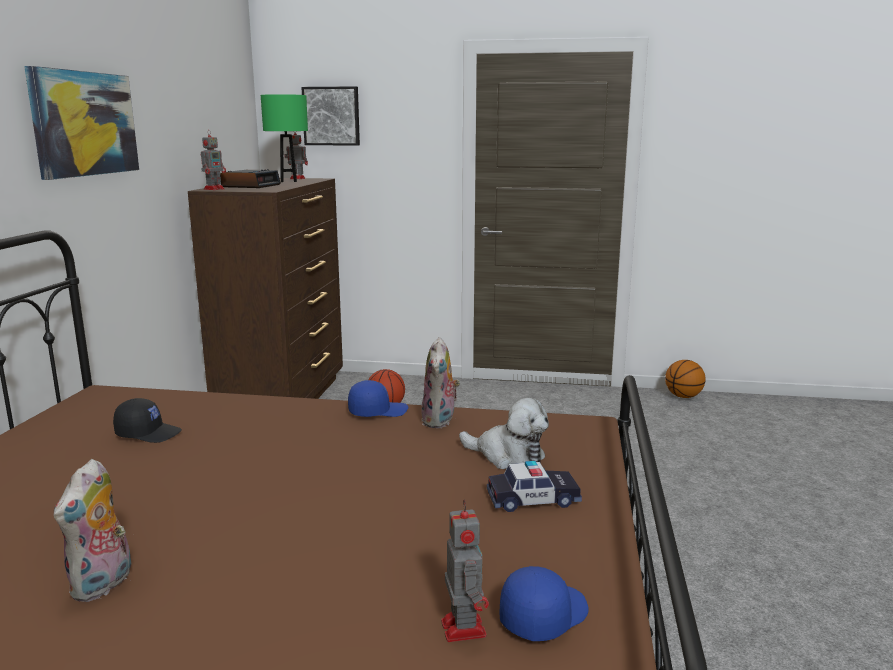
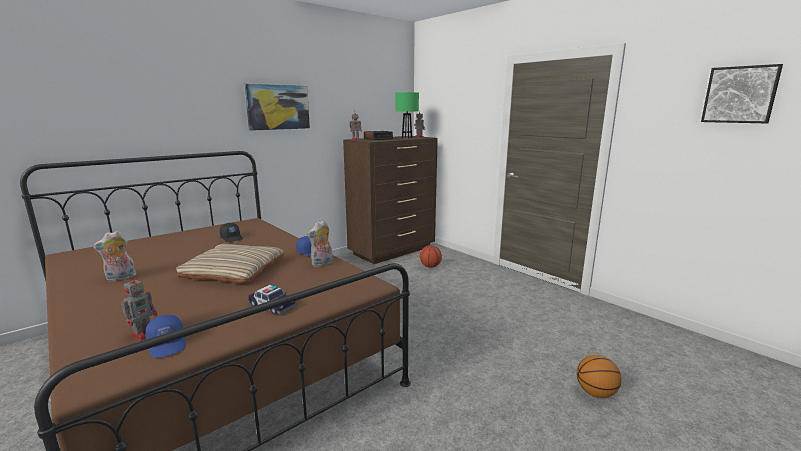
camera: 40 degrees right, 0 degrees up
(319, 478) = (234, 270): none -> beige pillow
(331, 116) = (442, 103): picture -> picture (740, 95)
(507, 456) = (308, 286): plush toy -> none
(543, 615) = (168, 344): blue cap -> blue cap turned 60 degrees clockwise
(683, 396) = (625, 314): basketball -> basketball (596, 393)

